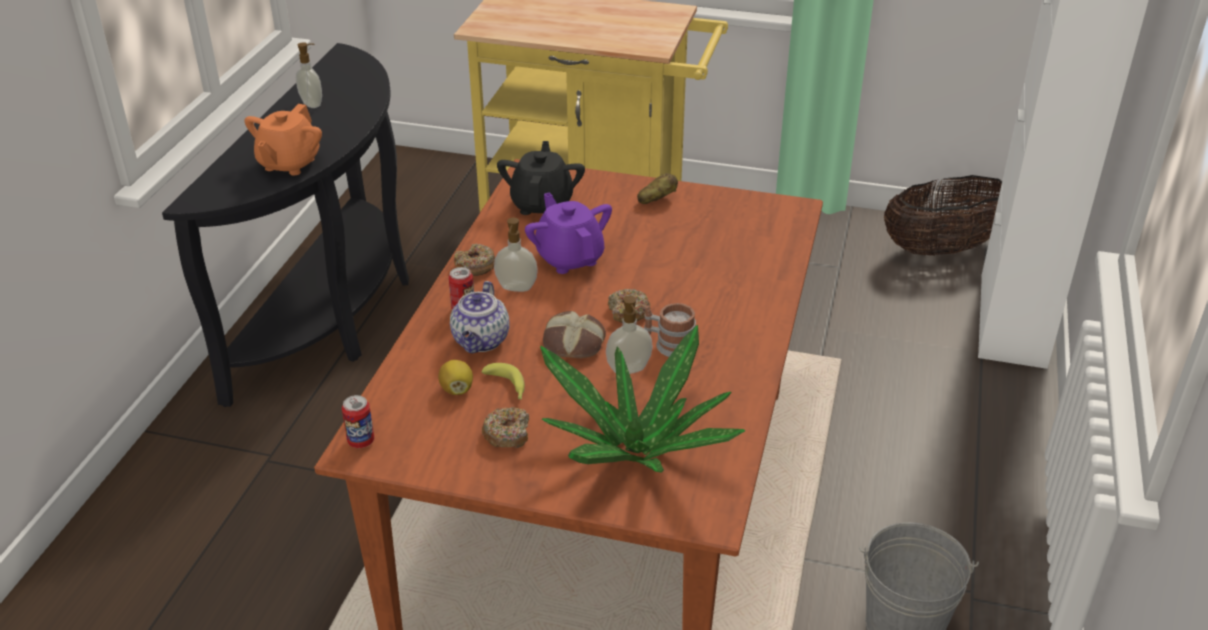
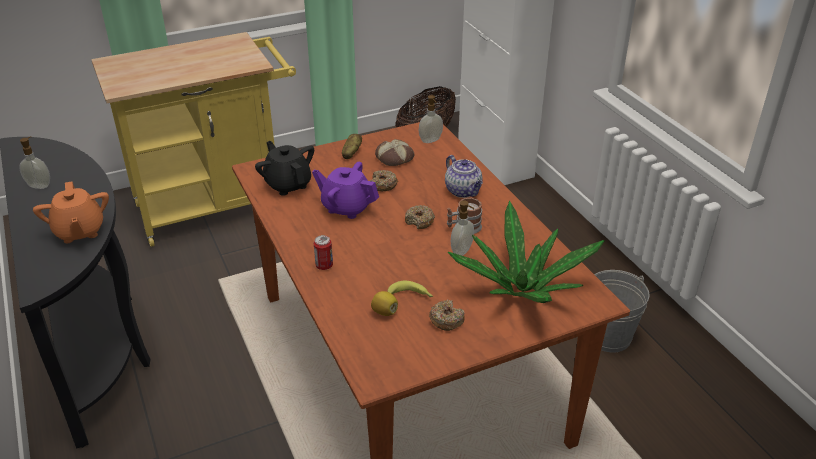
camera: 40 degrees left, 0 degrees up
(361, 441) = (370, 372): can -> none
(475, 266) = (296, 238): donut -> donut (383, 185)
(481, 341) = (361, 278): teapot -> teapot (464, 191)
(516, 288) = (339, 239): soap dispenser -> soap dispenser (431, 140)
(573, 343) = (414, 253): bread -> bread (395, 158)

